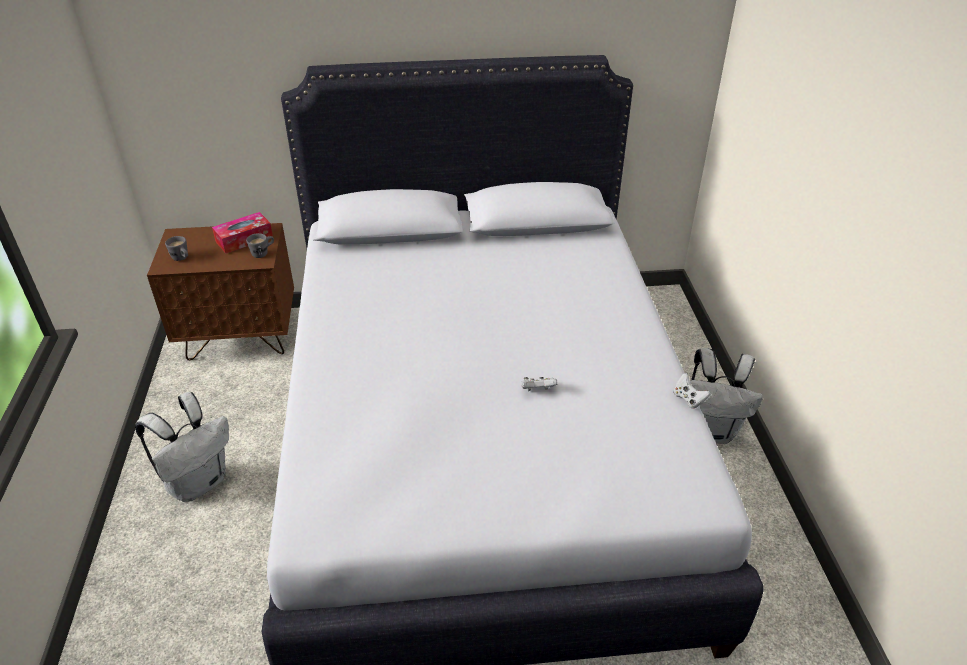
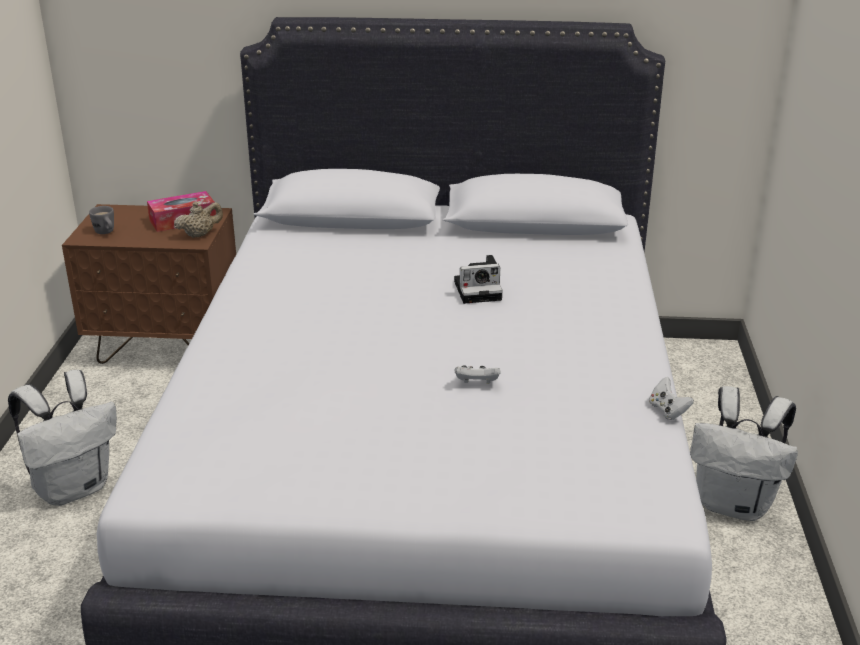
camera: 10 degrees right, 10 degrees down
(263, 253) = (200, 235): grey mug -> beige teapot
(513, 295) = (479, 290): none -> camera

